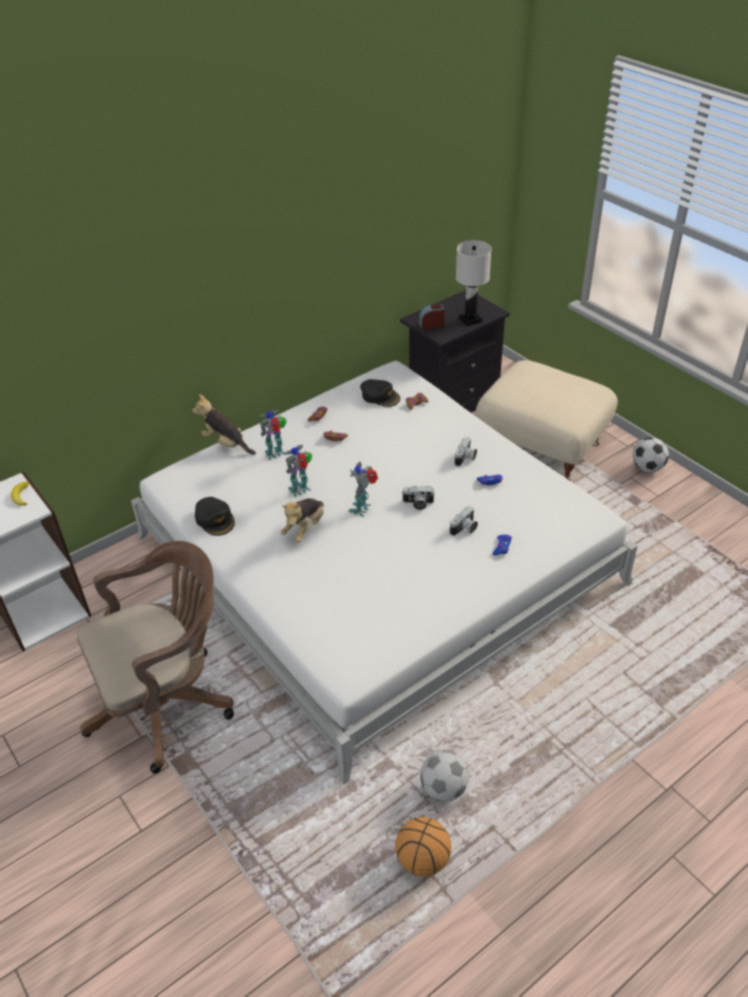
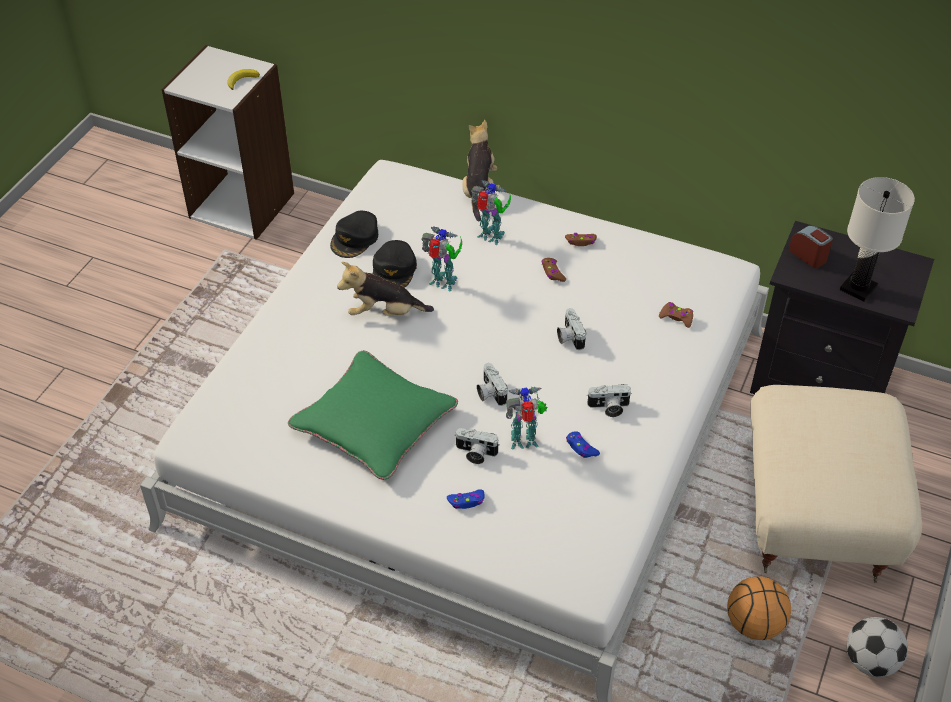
camera: 60 degrees right, 5 degrees up
(168, 703) = (181, 348): brown office chair -> none
(362, 508) = (447, 347): toy robot -> toy robot (525, 442)
(380, 396) = (662, 279): black cap -> black cap (394, 270)
(396, 452) = (569, 337): none -> camera
(403, 568) = (374, 422): none -> green pillow
(423, 859) = (89, 635): basketball -> basketball (754, 625)
(444, 788) = (182, 620): football -> none

